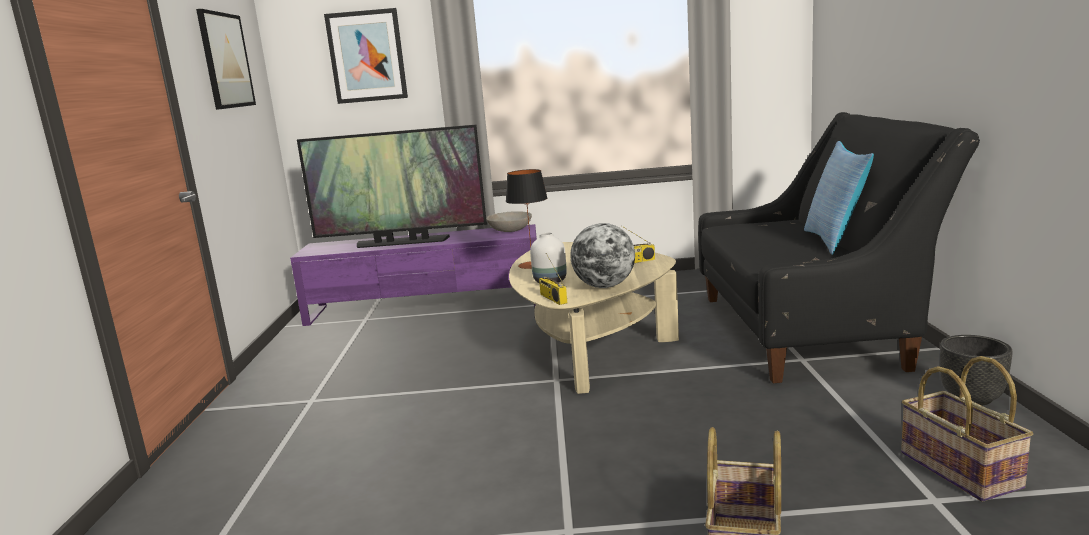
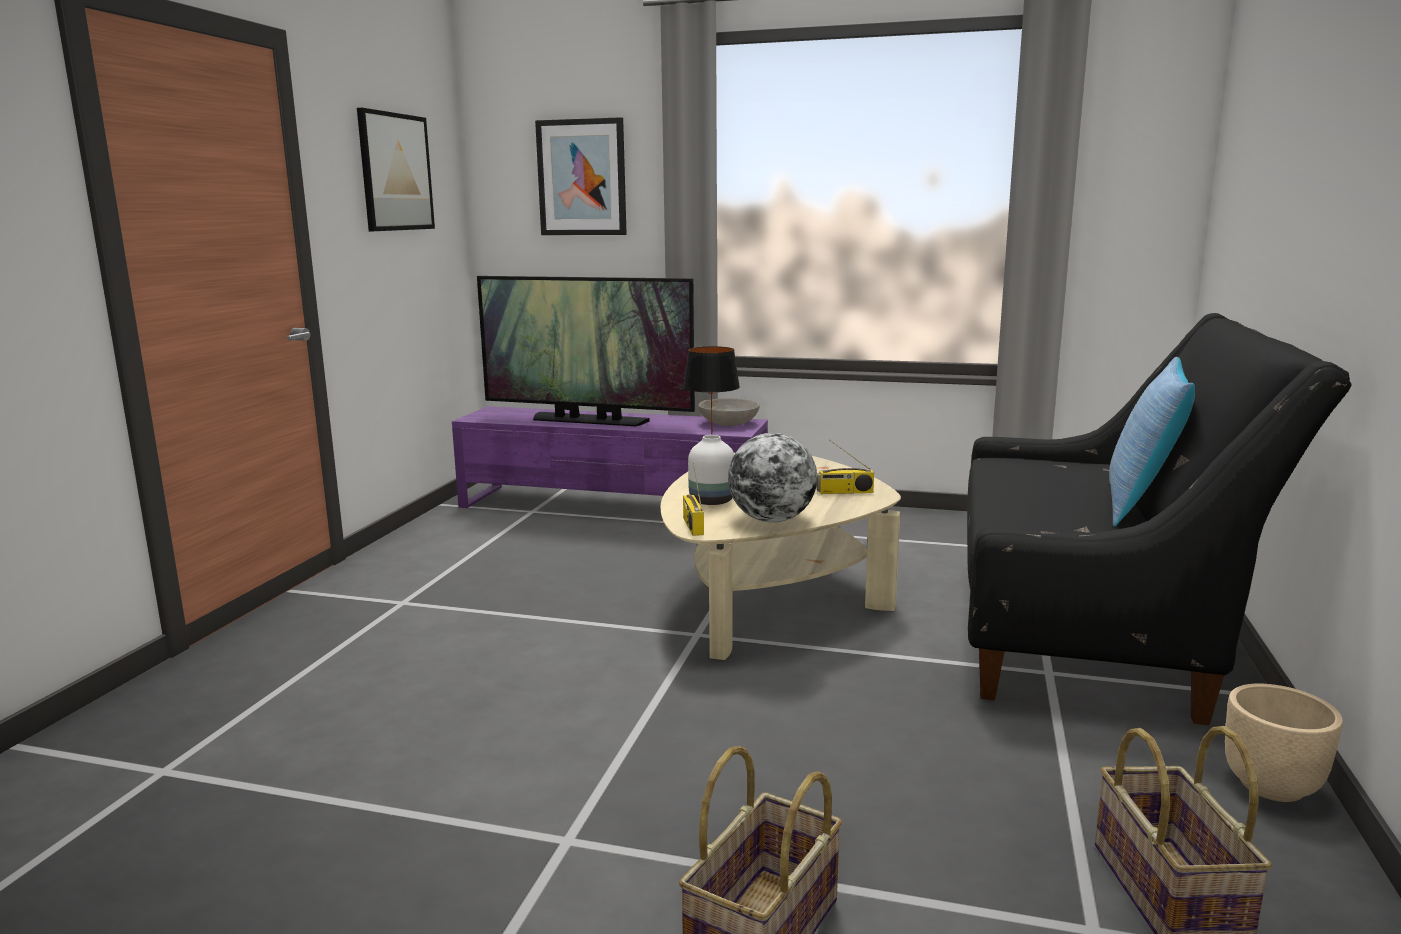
camera: 15 degrees right, 0 degrees up
(972, 398) = (1272, 787): black planter -> beige planter

